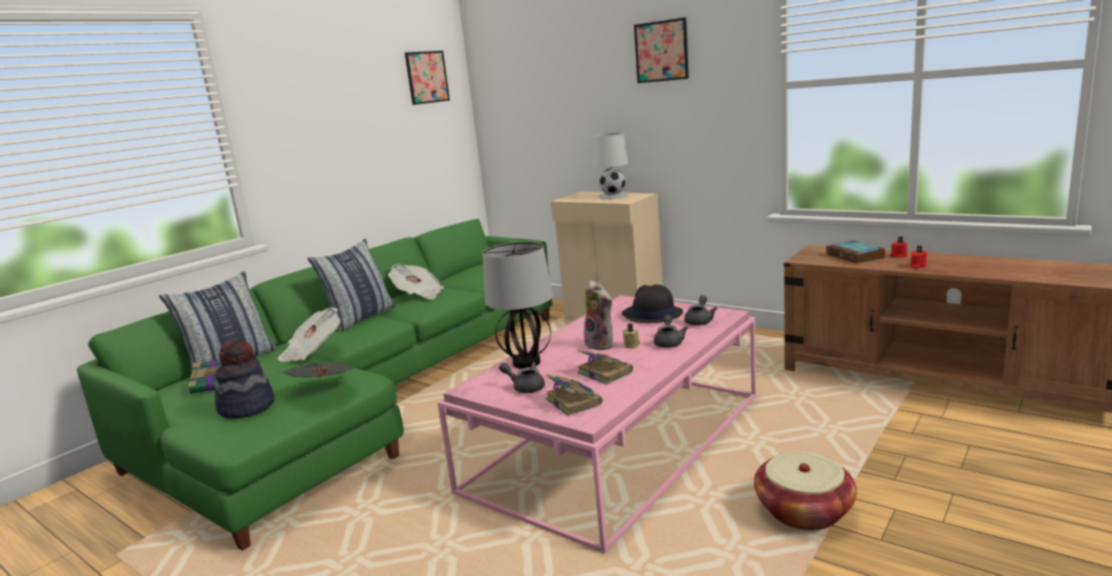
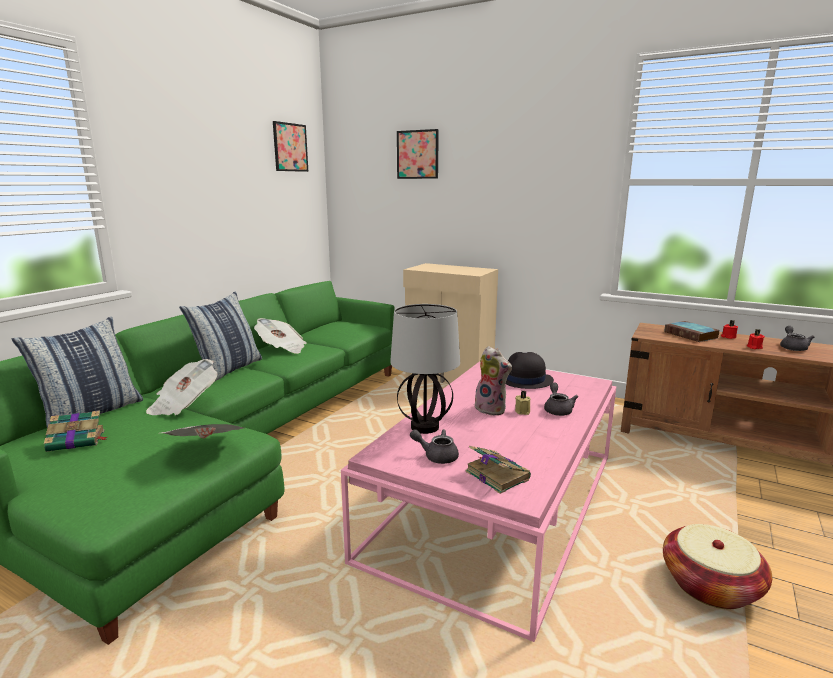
camera: 10 degrees left, 0 degrees up
(247, 407) = (118, 471): hat -> none
(604, 372) = (511, 441): book -> none
(612, 196) = (458, 268): white table lamp -> none
(661, 51) = (514, 143): picture -> picture (417, 154)
(700, 321) = (573, 388): grey teapot -> grey teapot (792, 347)

